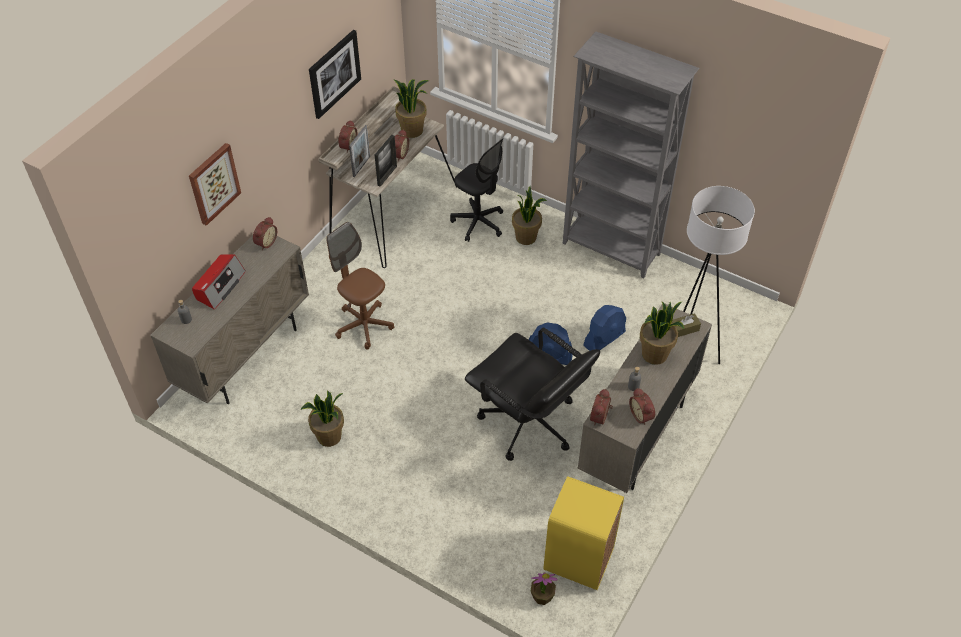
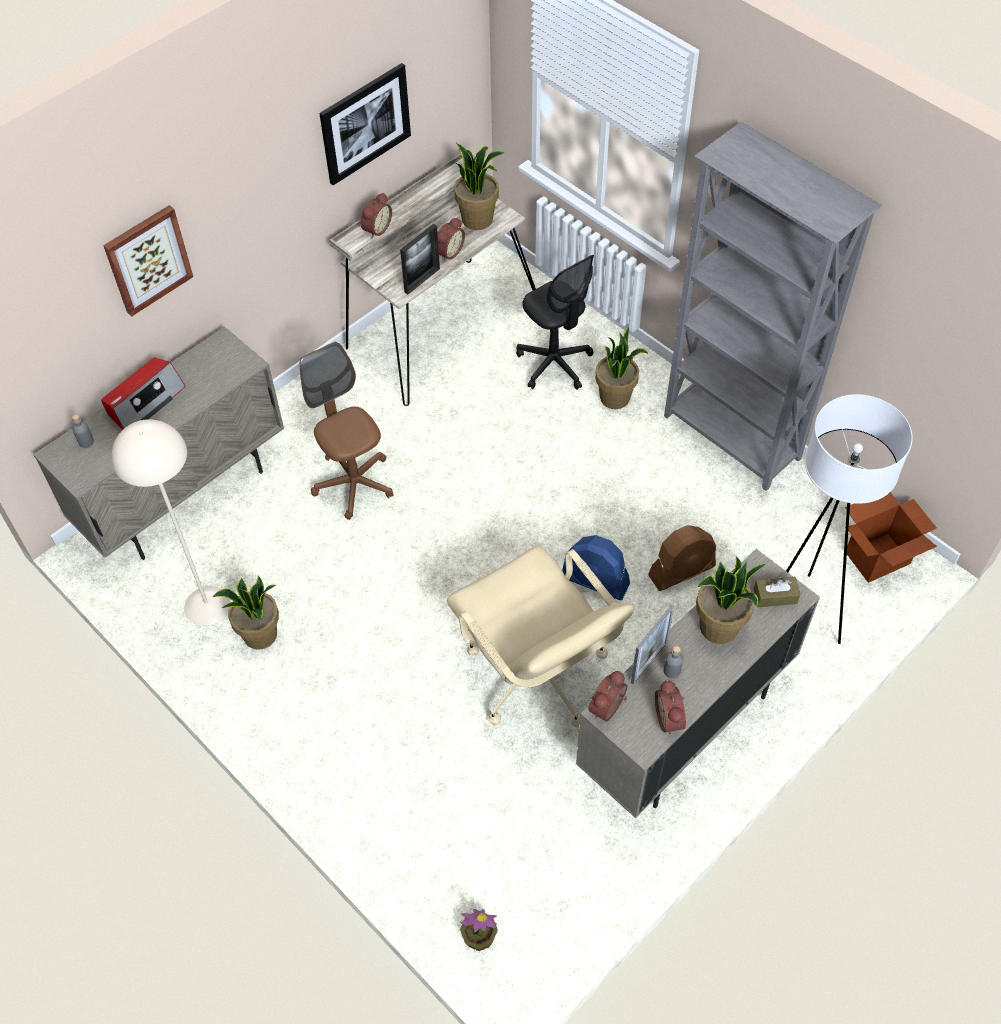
camera: 15 degrees right, 5 degrees up
(265, 242) = (225, 349): alarm clock -> none
(284, 425) = (207, 605): none -> beige floor lamp
(361, 166) = (391, 260): picture frame -> picture frame (649, 662)
(528, 423) = (536, 675): black office chair -> beige office chair
(579, 560) = (547, 896): yellow trash can -> none
(604, 339) = (682, 571): blue fan -> brown fan
(727, 306) = (877, 557): none -> cardboard box

